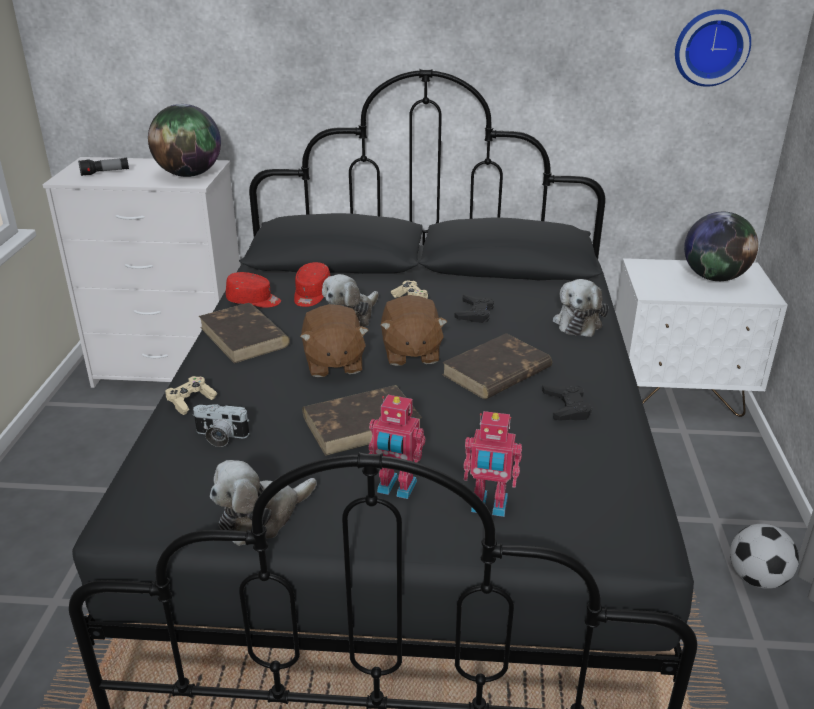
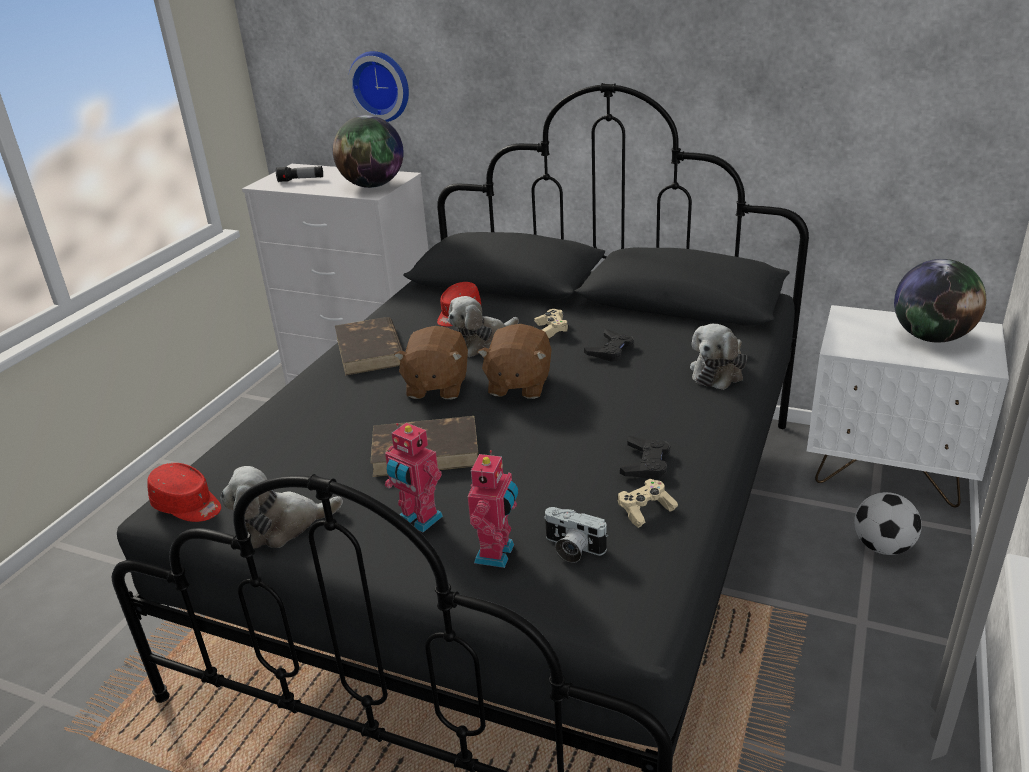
camera: 20 degrees right, 0 degrees up
(191, 402) = (286, 407): beige game controller -> beige game controller (645, 510)
(220, 437) = (291, 444): camera -> camera (572, 549)
(254, 301) = (400, 316): red cap -> red cap (188, 505)
(489, 506) = (497, 554): toy robot -> toy robot turned 105 degrees counterclockwise
(496, 372) = (593, 415): brown book -> none
(711, 47) = (940, 61): wall clock -> wall clock (381, 85)
(757, 578) = (880, 698): football -> football (882, 547)

